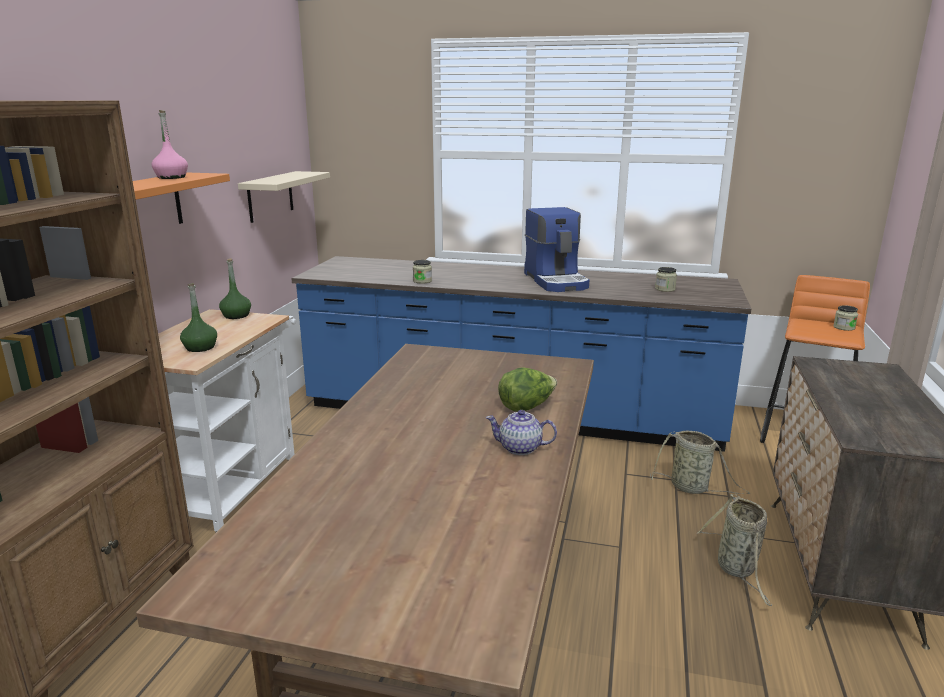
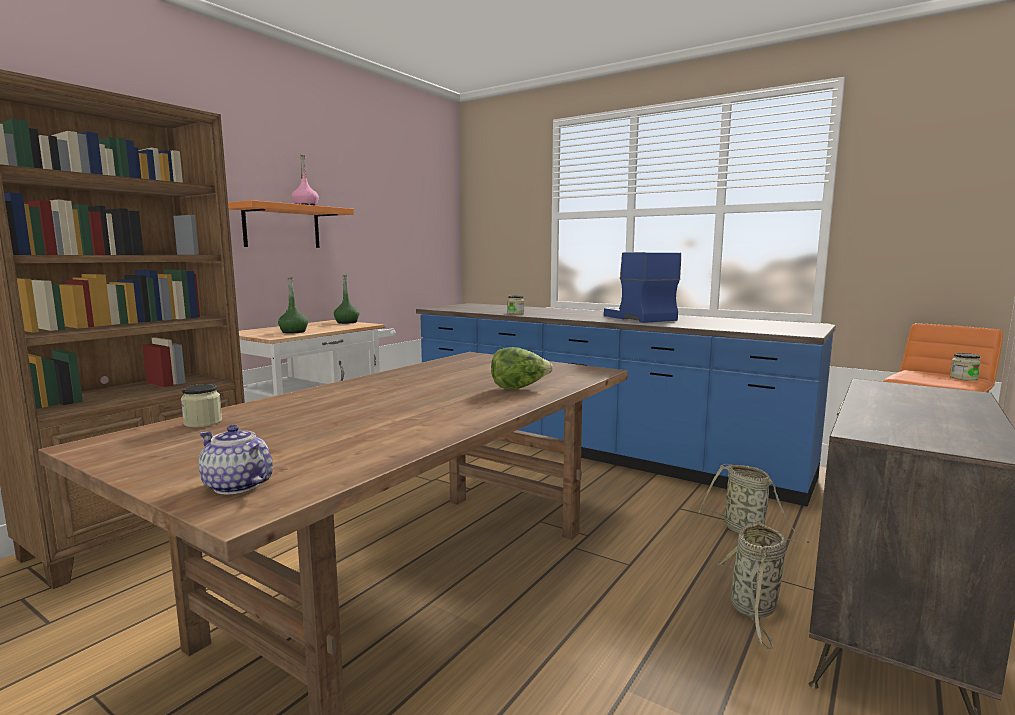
camera: 20 degrees right, 10 degrees down
(270, 196) = (413, 246): beige shelf -> none
(520, 448) = (475, 408): teapot -> teapot (237, 486)
(557, 281) = (637, 318): coffee machine -> coffee machine turned 150 degrees clockwise
(665, 289) = (741, 325): jar -> jar (203, 423)

